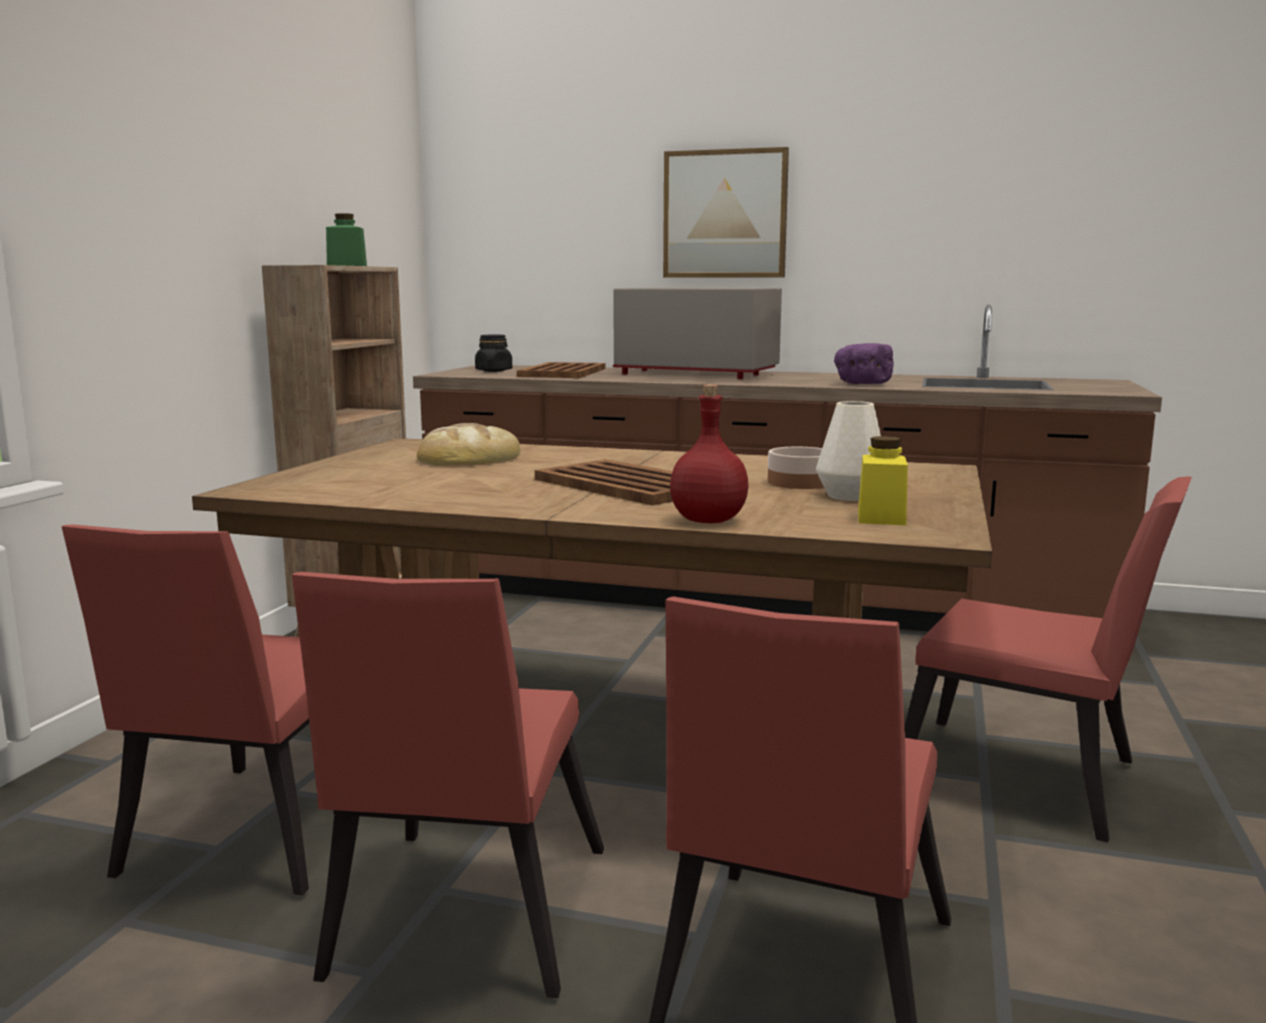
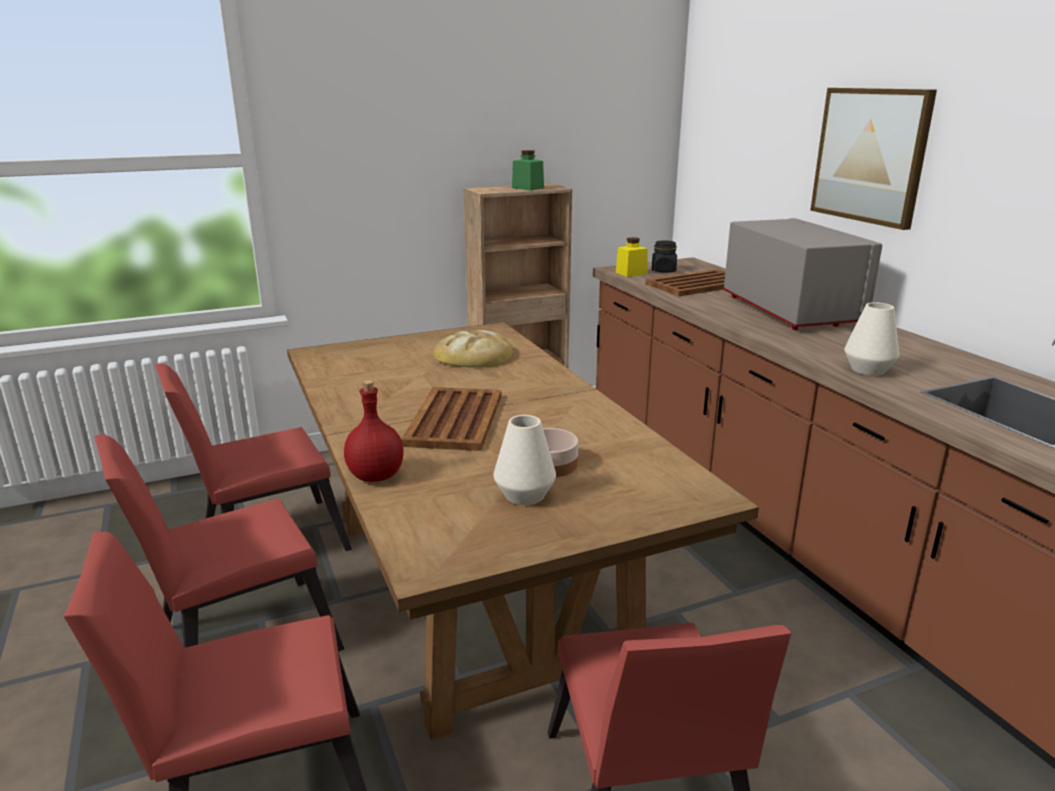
camera: 50 degrees right, 10 degrees up
(862, 384) = (868, 370): purple bowl -> white vase
(881, 517) = (461, 527): yellow jar -> yellow jar (631, 273)

